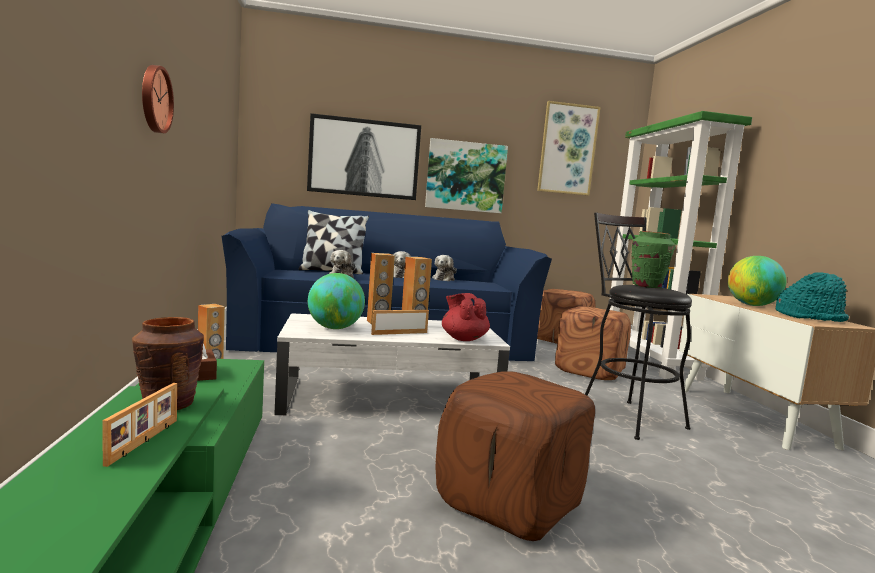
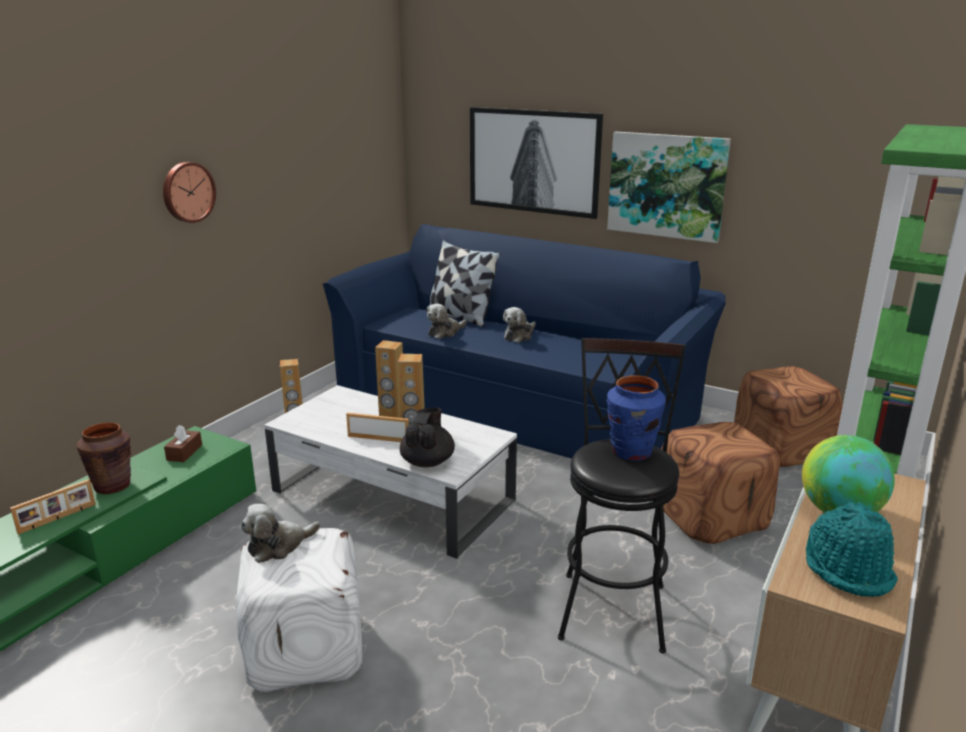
camera: 40 degrees right, 15 degrees up
(334, 328) = (332, 419): globe -> none
(444, 279) = (576, 345): plush toy -> plush toy (278, 546)
(463, 339) = (427, 461): red teapot -> black teapot
(510, 503) = (304, 651): brown ottoman -> white ottoman
(567, 149) = (841, 139): picture -> none
(647, 286) = (631, 452): green vase -> blue vase

